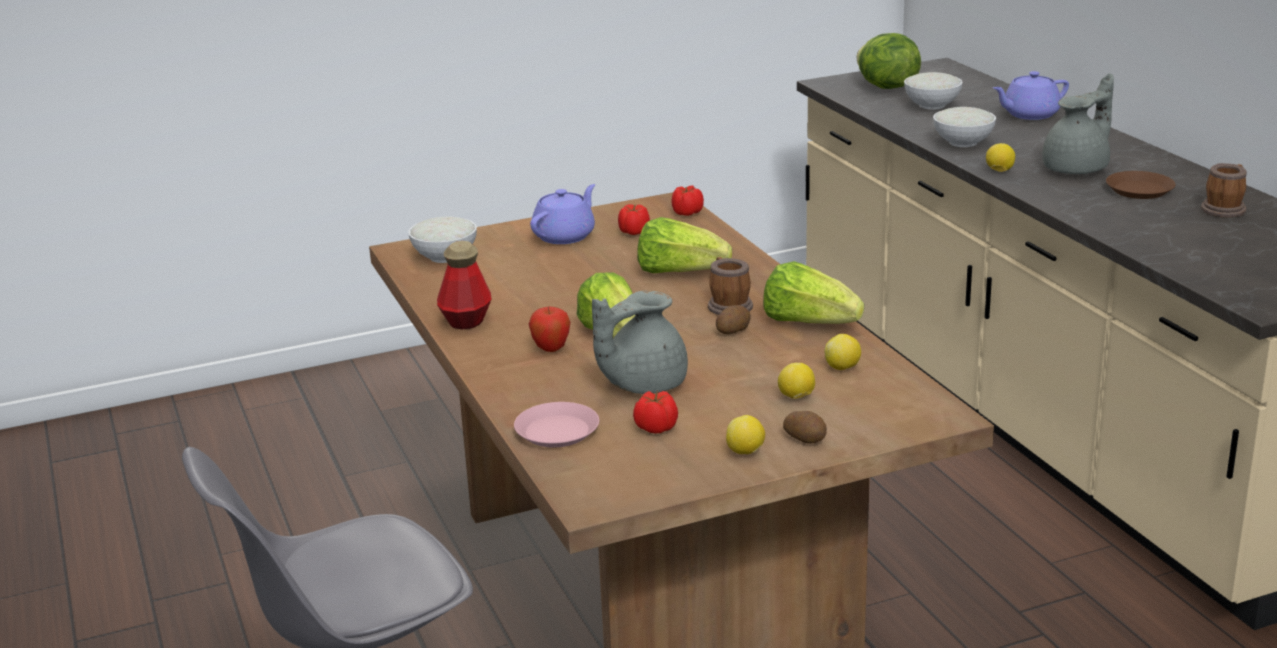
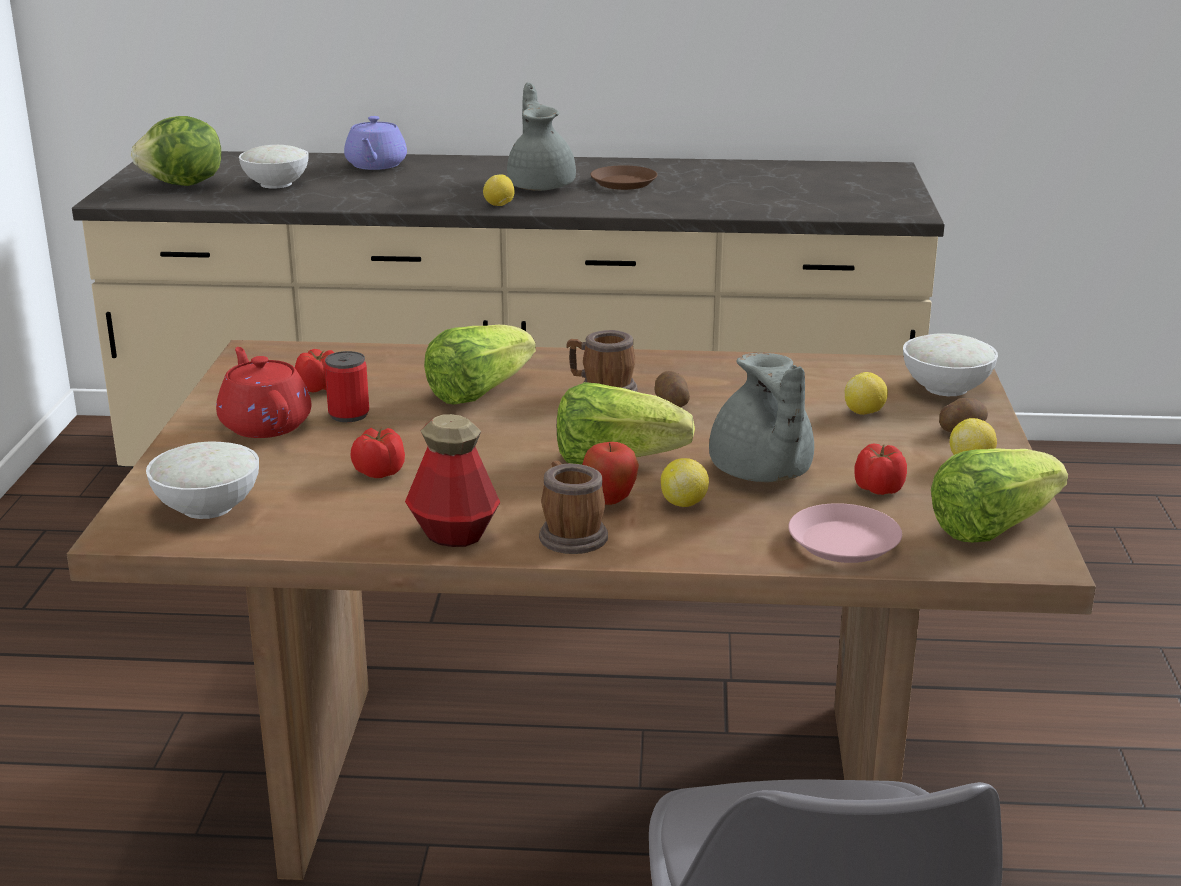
camera: 65 degrees left, 0 degrees up
(565, 236) = (265, 424): purple teapot -> red teapot
(602, 251) = (349, 415): none -> can
(686, 213) = (307, 352): tomato -> tomato (378, 472)
(808, 323) = (694, 369): lettuce -> lettuce (991, 527)
(842, 368) = (816, 380): lemon -> lemon (684, 503)
(962, 143) = (401, 199): white bowl -> white bowl (946, 388)
(1225, 208) = (703, 174): mug -> mug (570, 534)

